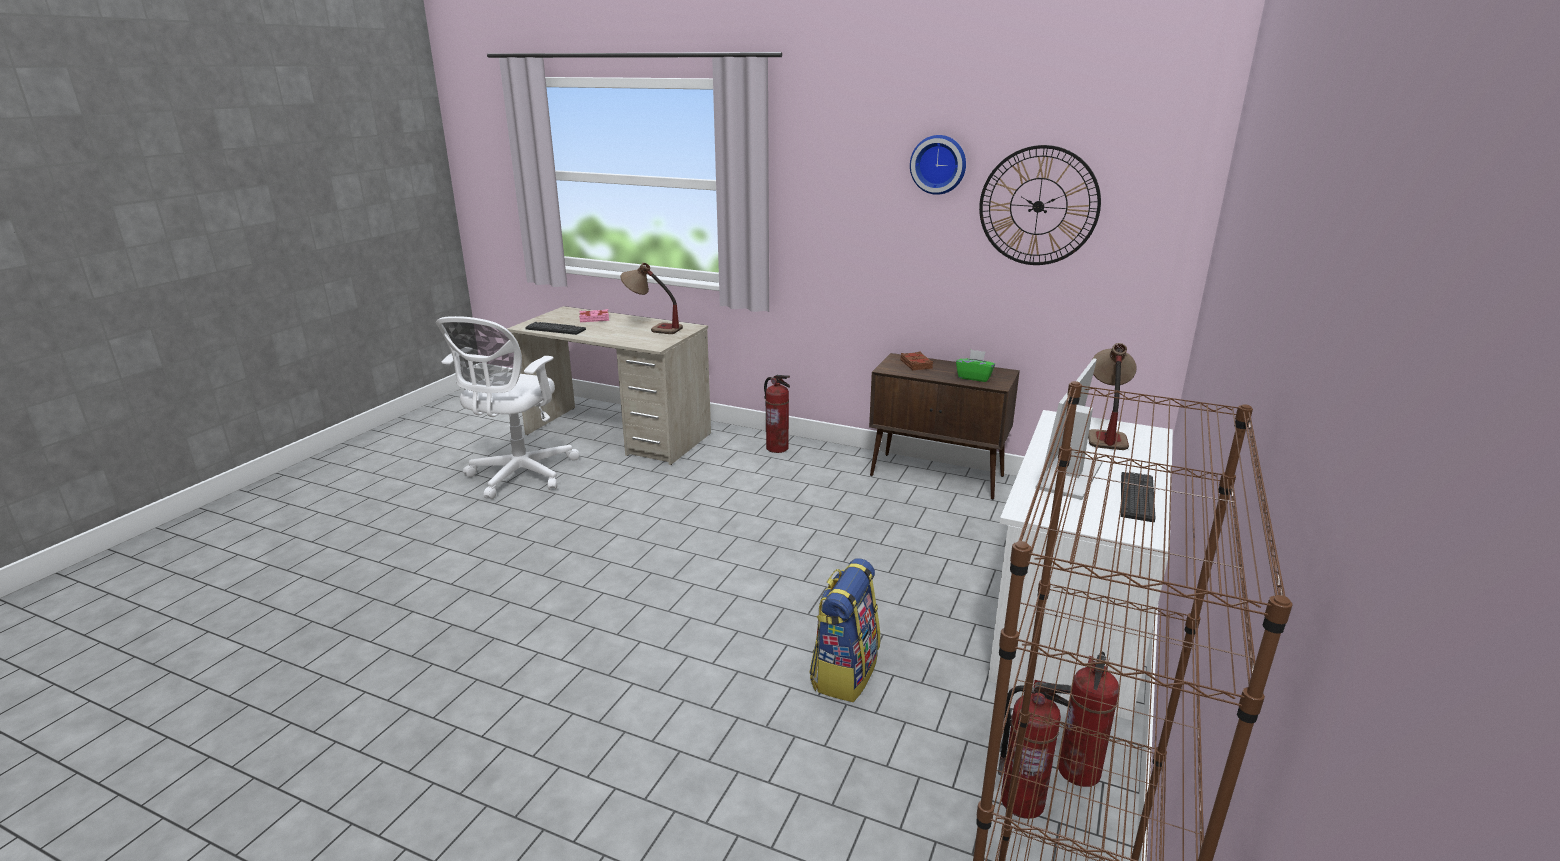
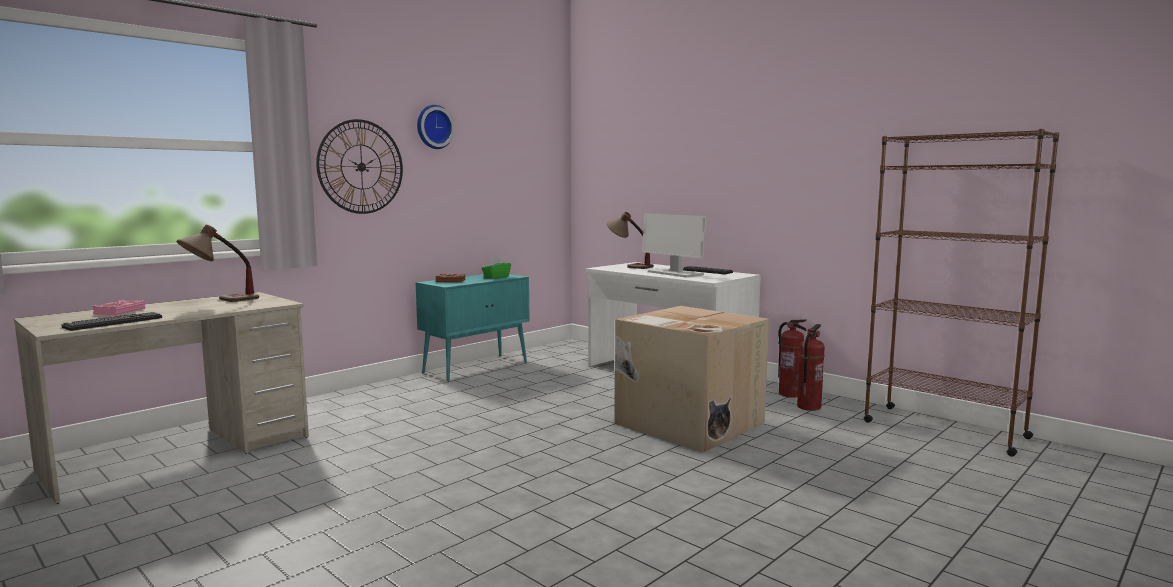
camera: 70 degrees left, 15 degrees down
(519, 476) = (184, 514): white office chair -> none
(777, 448) = (349, 398): fire extinguisher -> none
(844, 672) = (687, 423): backpack -> cardboard box
(938, 476) = (476, 367): brown cabinet -> turquoise cabinet
(1038, 206) = (494, 156): wall clock -> wall clock (361, 167)

